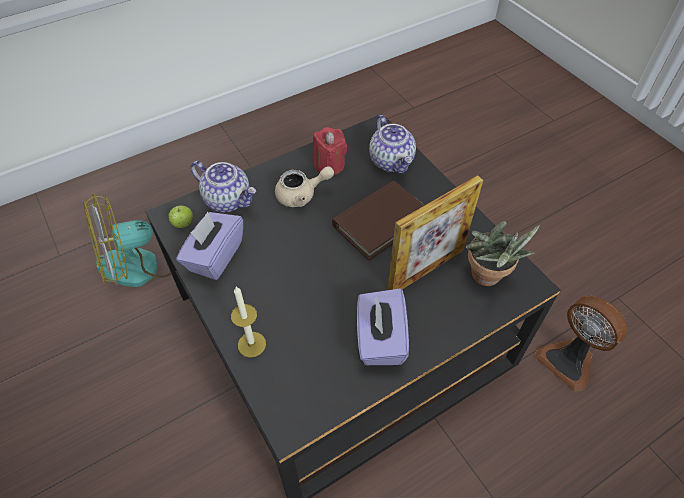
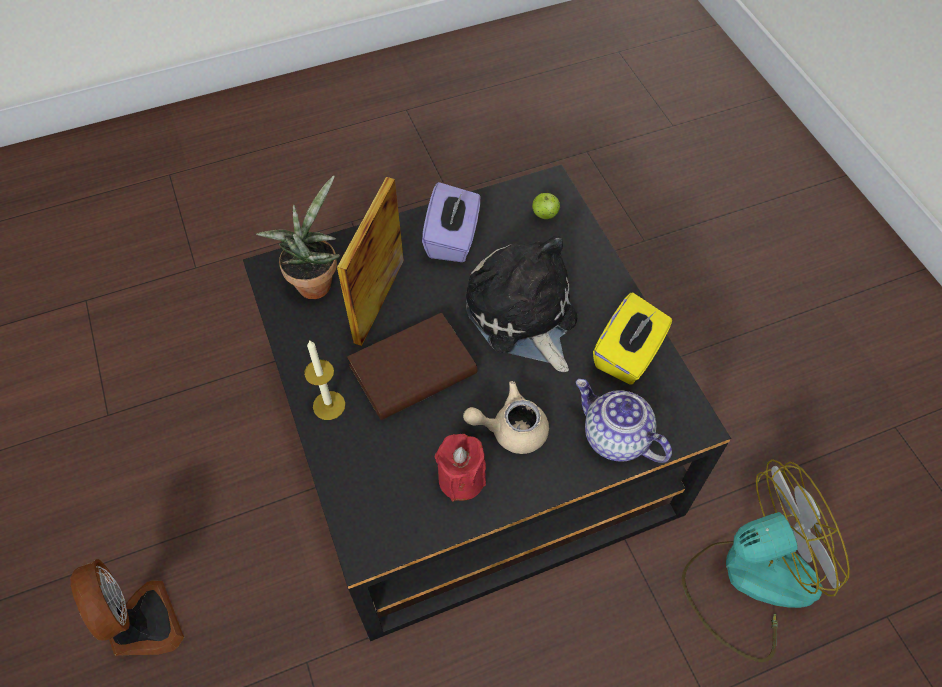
camera: 170 degrees left, 5 degrees up
(183, 224) = (674, 407): apple -> apple (545, 215)
(215, 256) = (628, 354): purple tissue box -> yellow tissue box
(251, 344) = (583, 252): candle -> candle (329, 405)
(302, 274) = (523, 317): none -> plush toy
(392, 161) = (365, 470): teapot -> none
(426, 270) = (379, 300): picture frame -> picture frame turned 45 degrees counterclockwise
(568, 360) = (219, 352): fan -> fan (142, 625)

